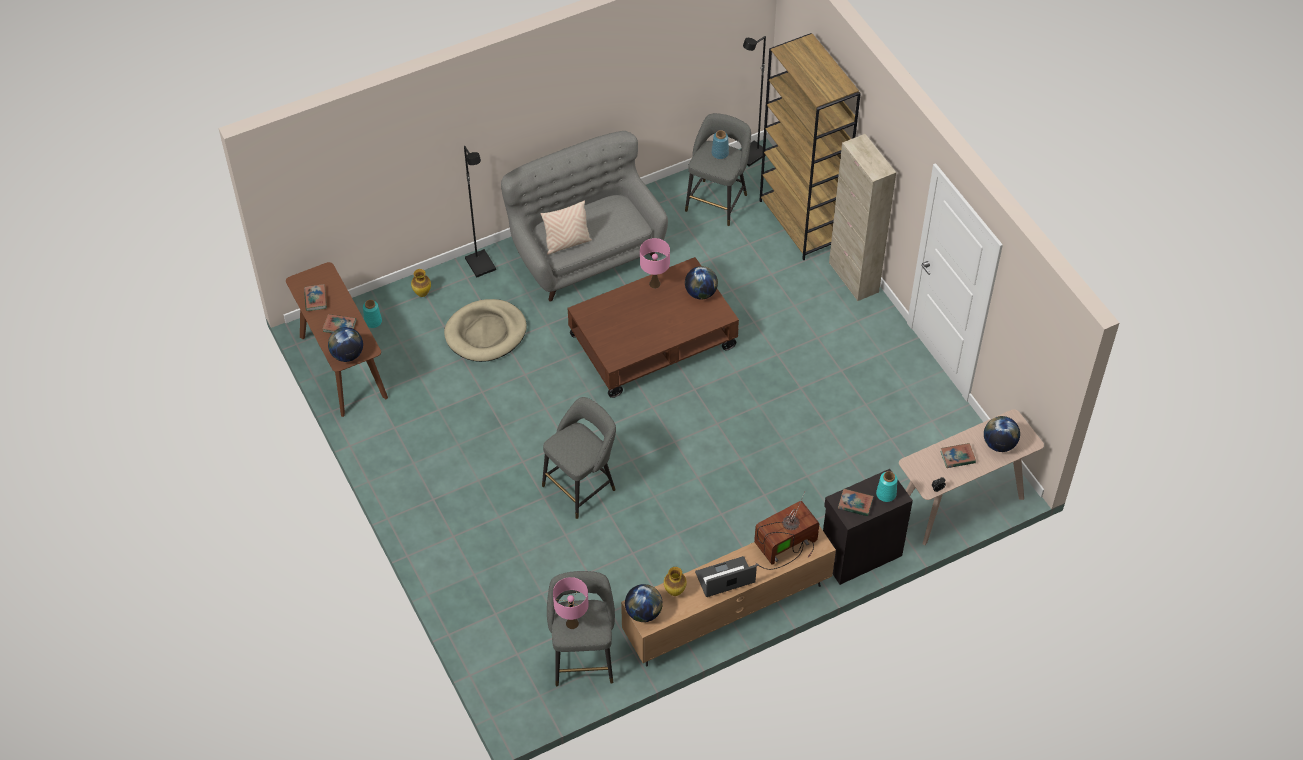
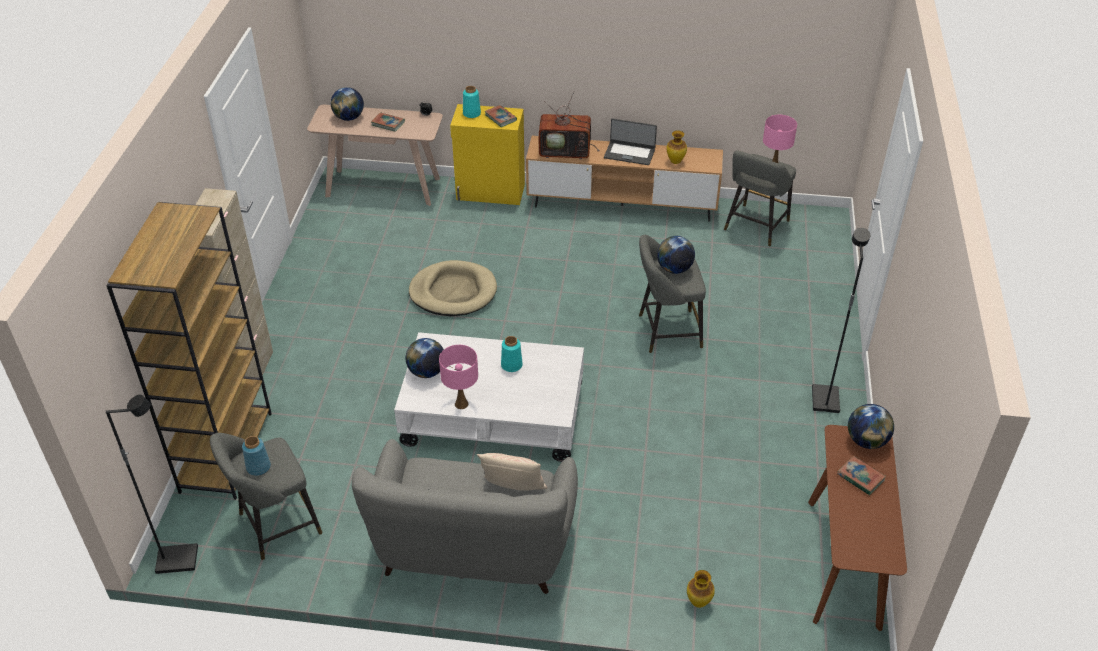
camera: 145 degrees left, 10 degrees down
(315, 299) = (876, 525): book -> none
(373, 321) = (778, 599): turquoise vase -> turquoise vase (511, 365)
(481, 264) = (603, 601): black floor lamp -> black floor lamp (824, 399)
(486, 333) = (655, 514): beige dog bed -> beige dog bed (453, 292)
(643, 612) = (710, 161): globe -> globe (674, 269)
(652, 341) = (493, 415): brown coffee table -> white coffee table
(859, 554) = (491, 193): black cabinet -> yellow cabinet

